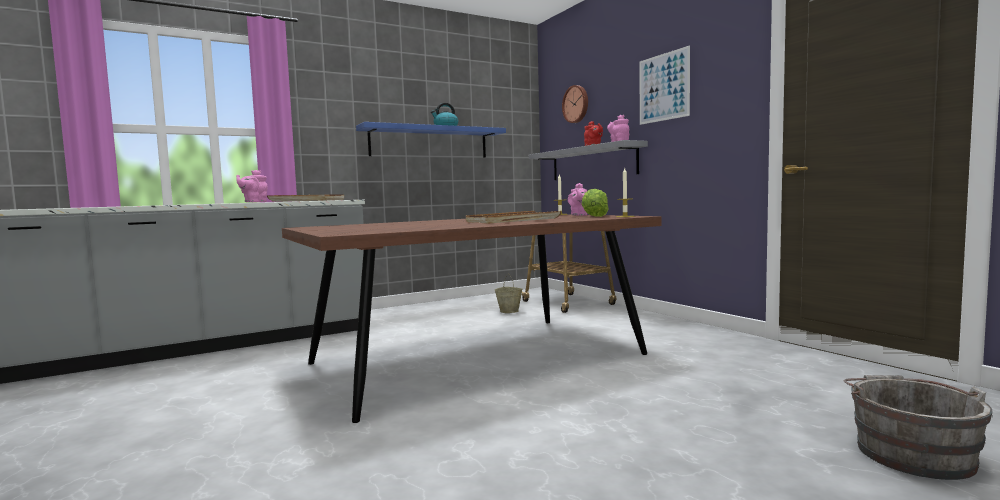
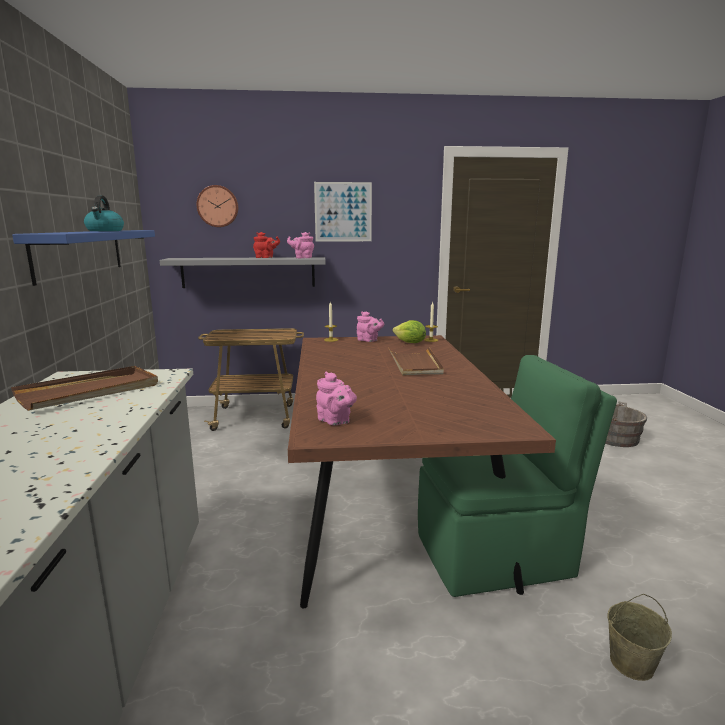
camera: 65 degrees left, 10 degrees up
(254, 202) = (116, 425): pink teapot -> pink teapot (335, 421)
(414, 407) = (497, 554): none -> green chair
(509, 311) = (241, 446): beige bucket -> beige bucket (631, 662)

